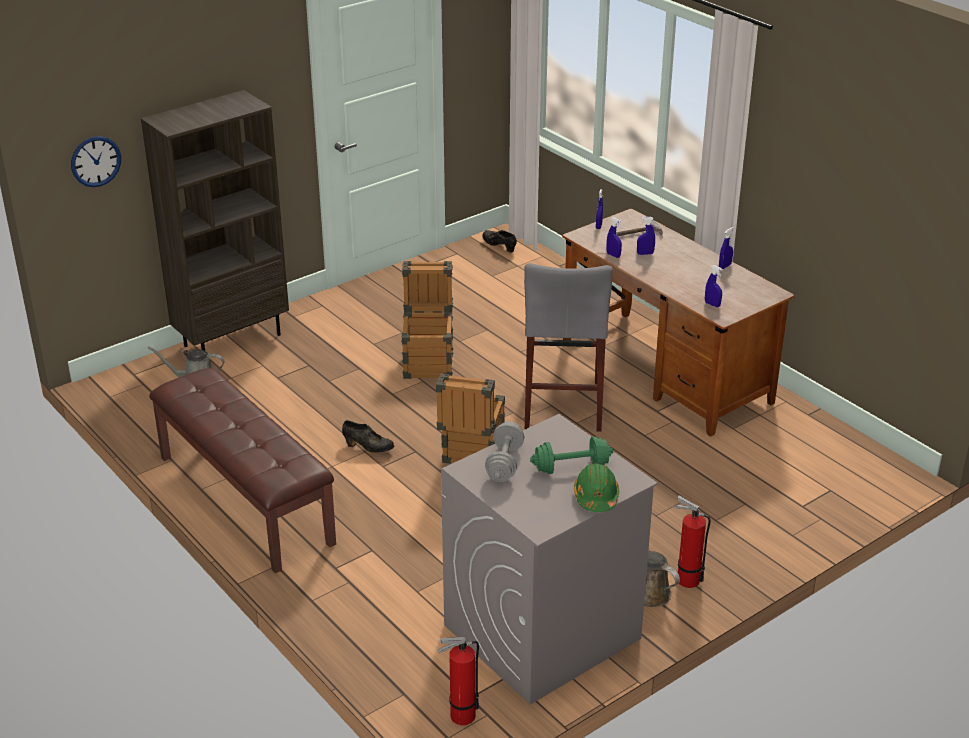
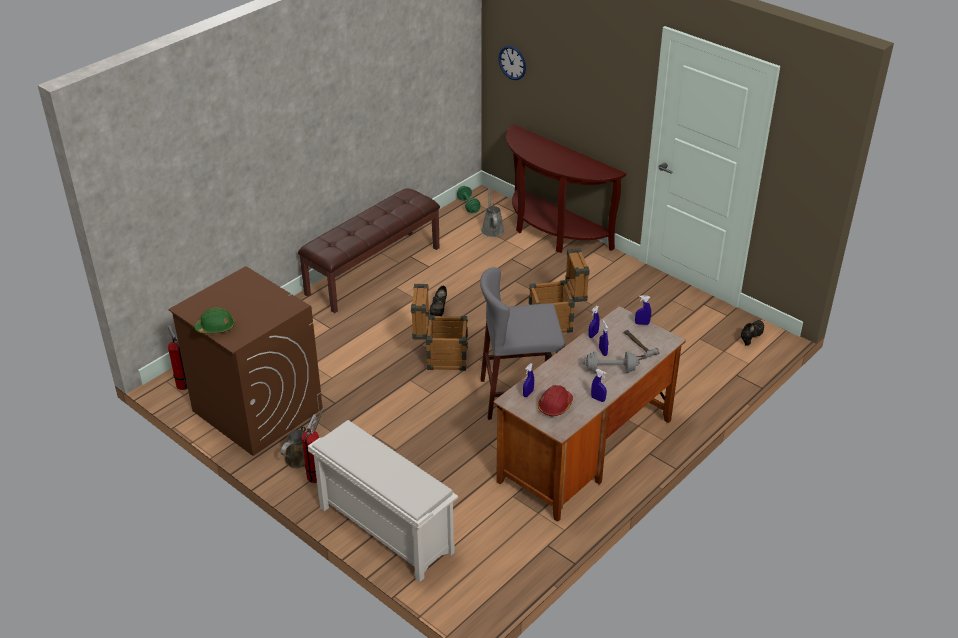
camera: 80 degrees right, 5 degrees up
(232, 339) = (552, 232): brown bookcase -> brown console table
(504, 463) = (251, 288): grey dumbbell -> grey dumbbell (610, 370)
(541, 632) = (256, 409): grey washing machine -> brown washing machine
(571, 467) = (247, 315): green dumbbell -> green dumbbell (468, 205)
(734, 291) = (555, 406): none -> red hard hat
(785, 527) = (384, 530): none -> white shoe rack

